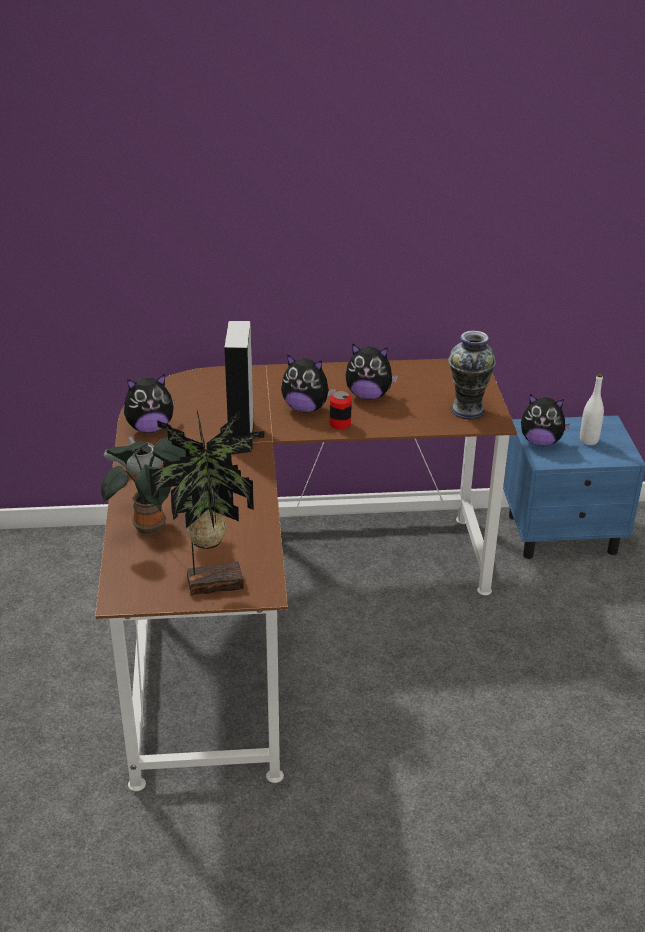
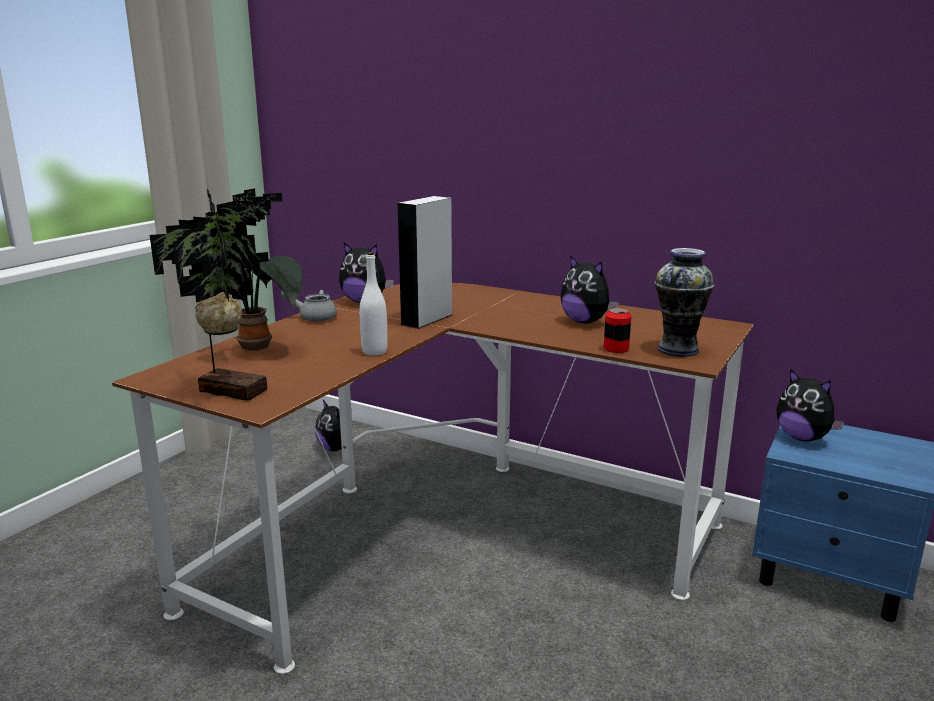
camera: 35 degrees right, 15 degrees down
(306, 408) = (512, 317): plush toy -> plush toy (336, 449)
(340, 424) = (528, 331): can -> can (616, 349)
(588, 440) = (870, 452): white bottle -> white bottle (374, 351)

